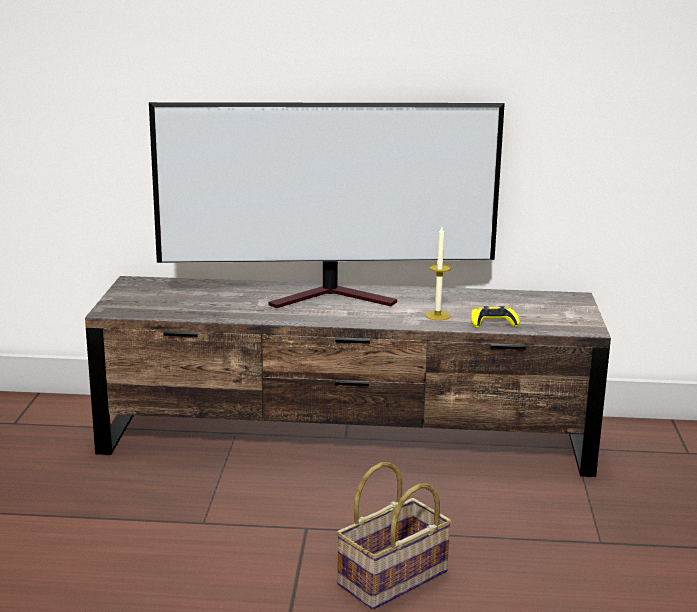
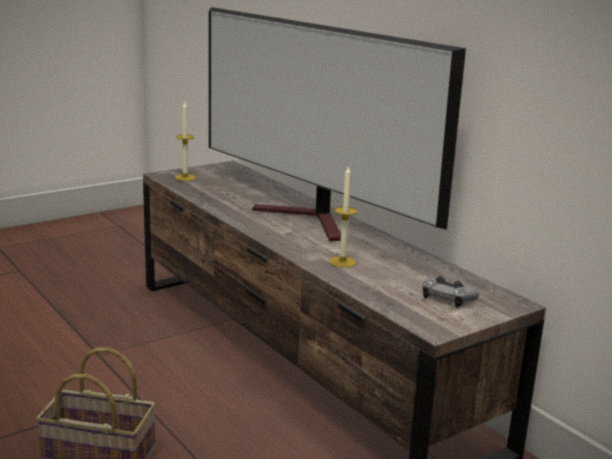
camera: 50 degrees right, 0 degrees up
(135, 305) = (185, 177): none -> candle
(493, 323) = (367, 286): yellow game controller -> none
(543, 309) = (447, 297): none -> grey game controller

